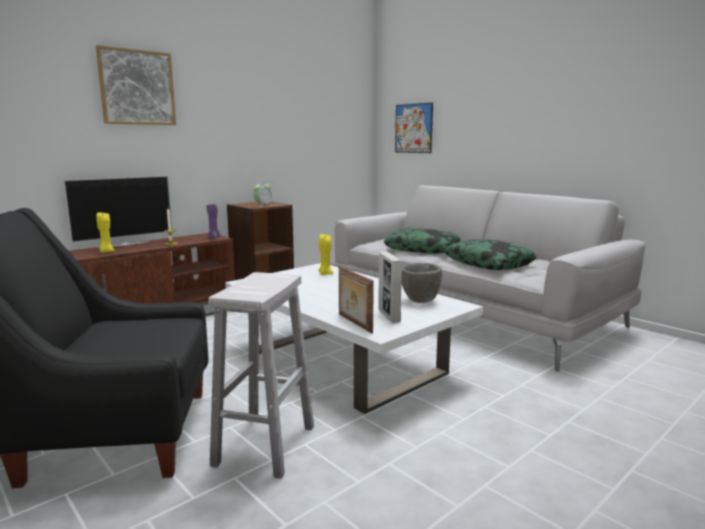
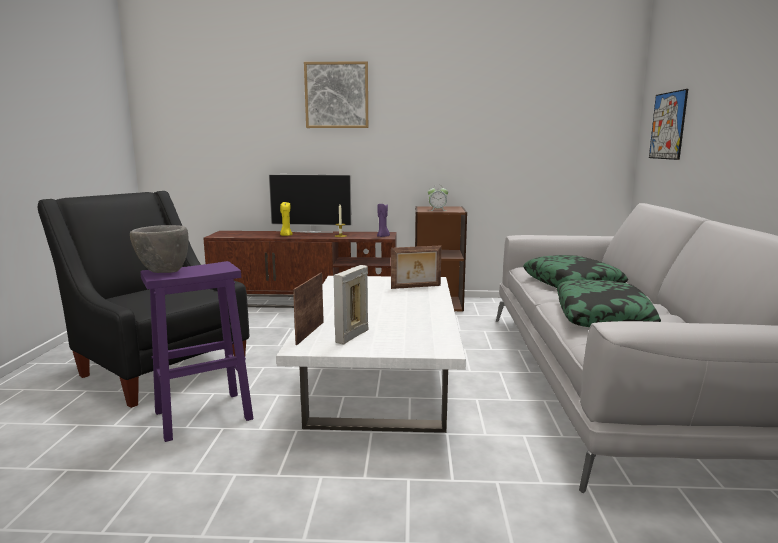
camera: 45 degrees right, 0 degrees up
(265, 444) = (205, 415): white stool -> purple stool
(325, 274) = (416, 287): yellow candle -> picture frame
(420, 301) = (418, 333): grey bowl -> grey bowl (163, 271)

